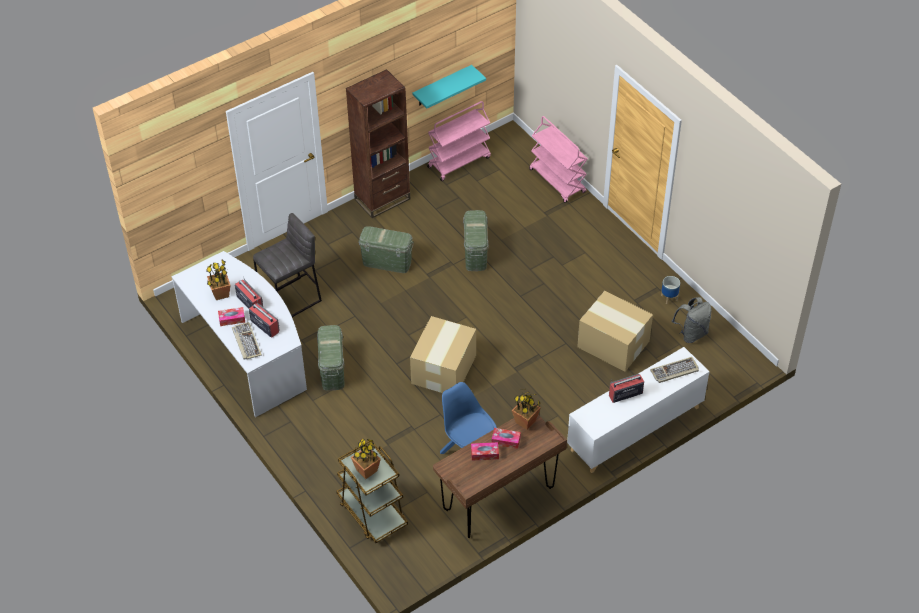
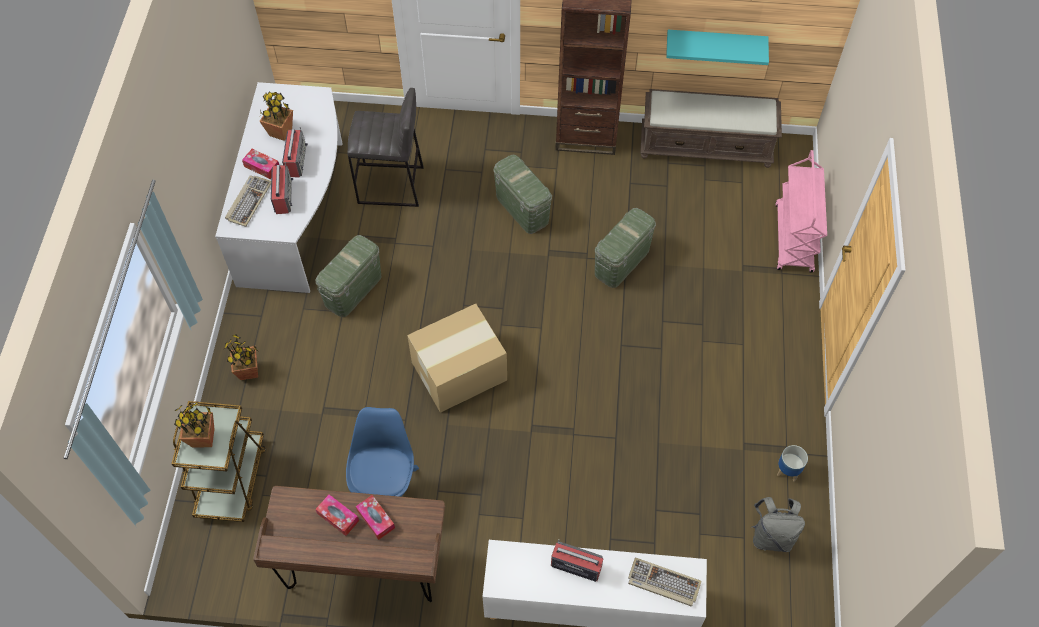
camera: 40 degrees right, 10 degrees up
(459, 162) = (706, 146): pink cart -> brown bench
(525, 421) = (420, 513): potted plant -> potted plant (249, 371)
(614, 345) = (667, 480): cardboard box -> none

